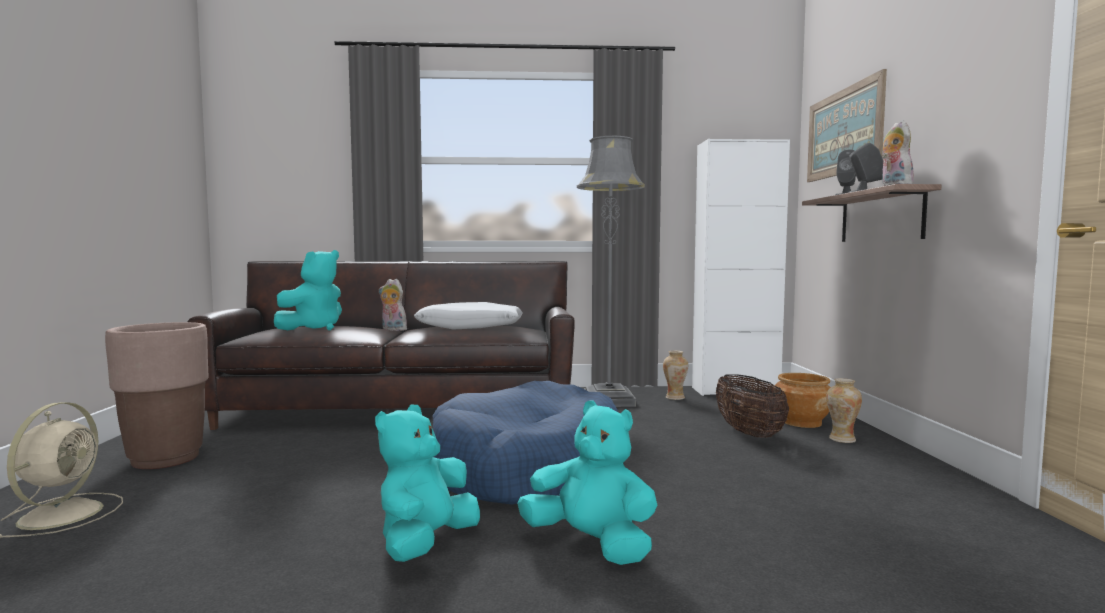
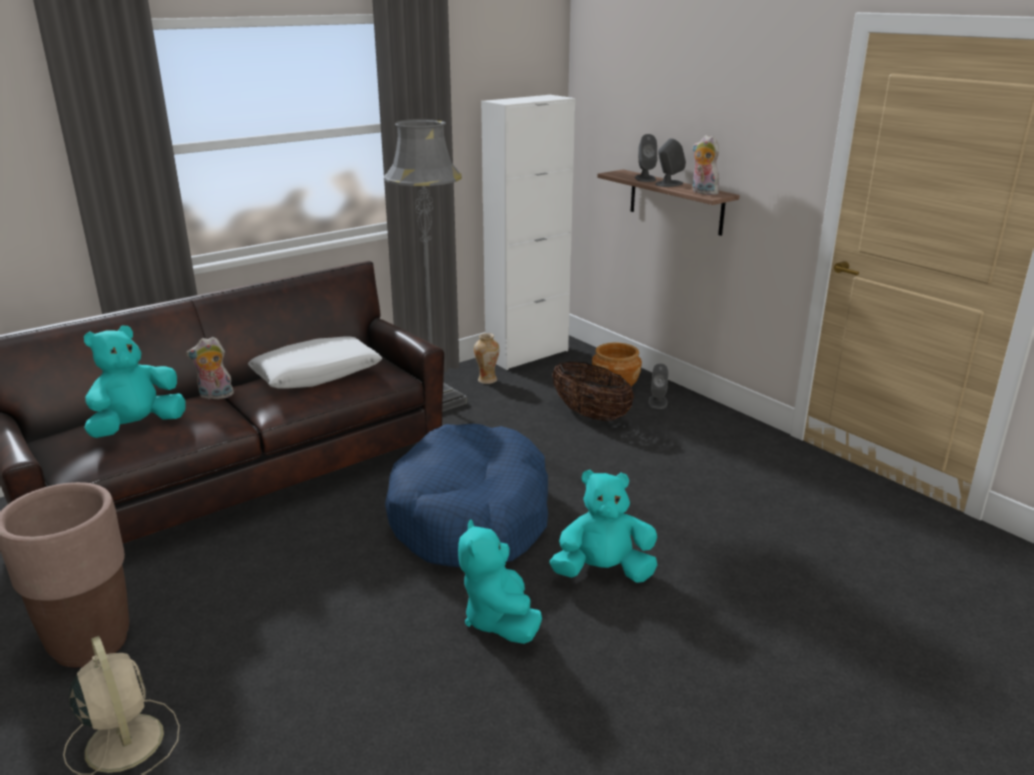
camera: 35 degrees left, 20 degrees up
(313, 328) = (137, 427): turquoise plush toy -> turquoise plush toy turned 135 degrees counterclockwise
(842, 439) = (657, 402): vase -> grey speaker
(843, 132) = (631, 102): picture -> none

